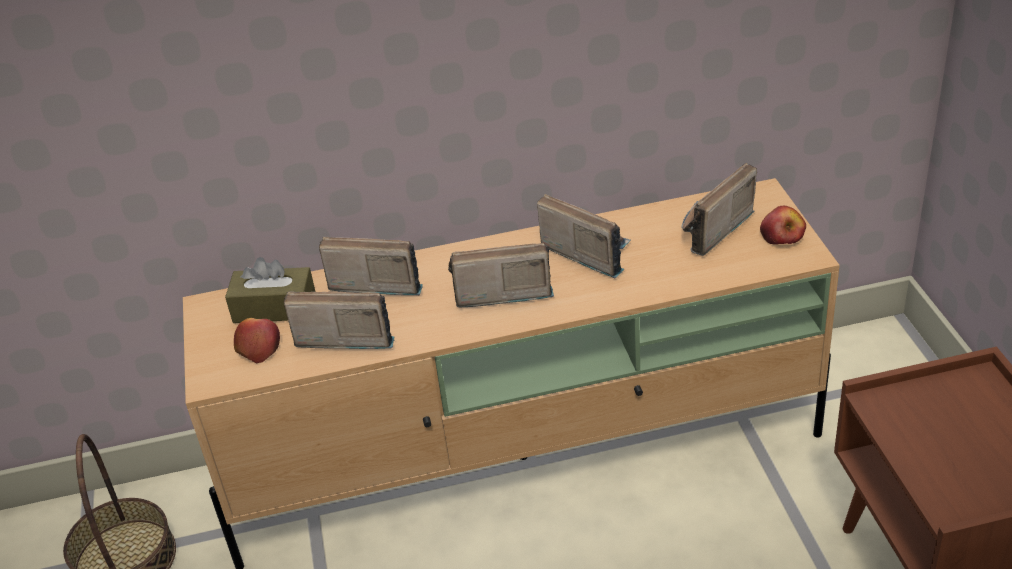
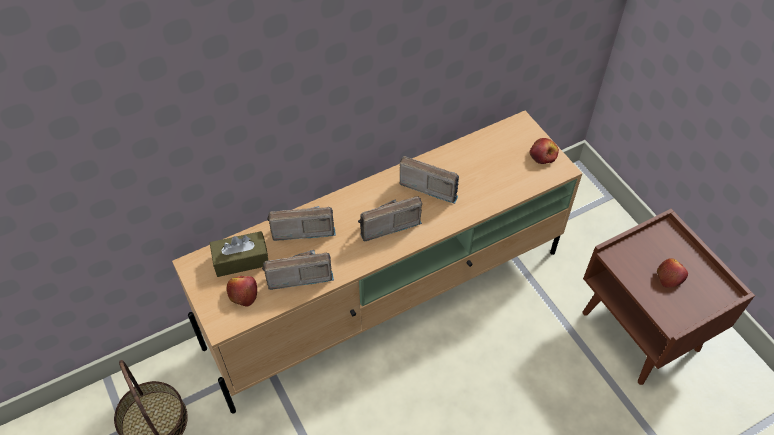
camera: 20 degrees left, 15 degrees up
(709, 230) = (498, 157): radio -> none
(966, 443) = (670, 276): none -> apple

